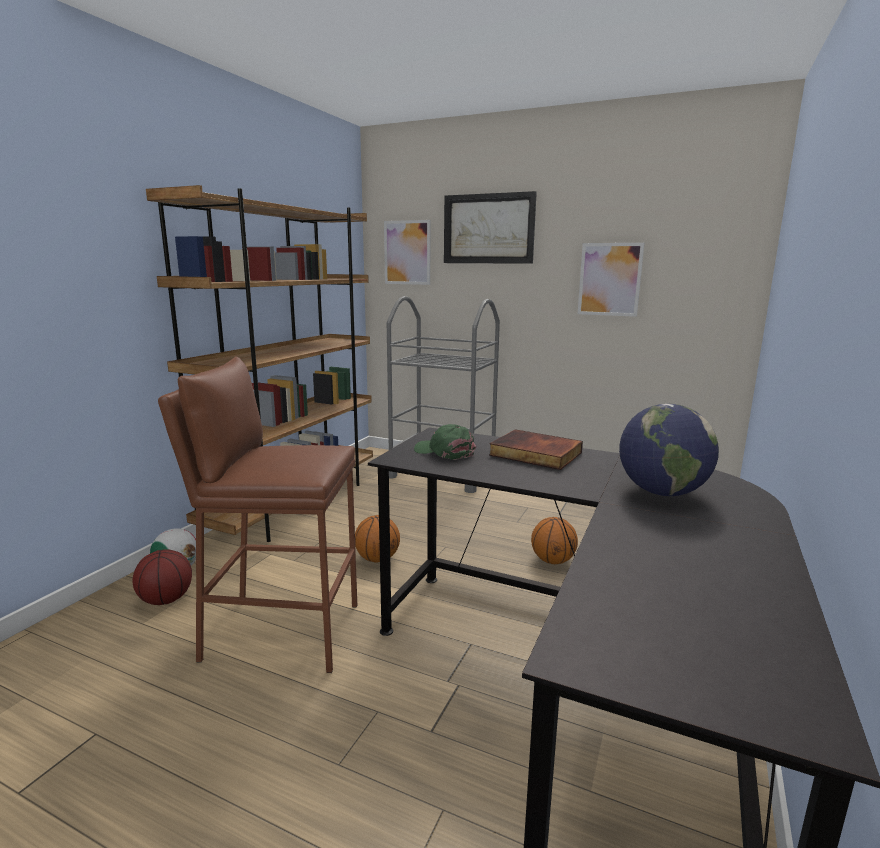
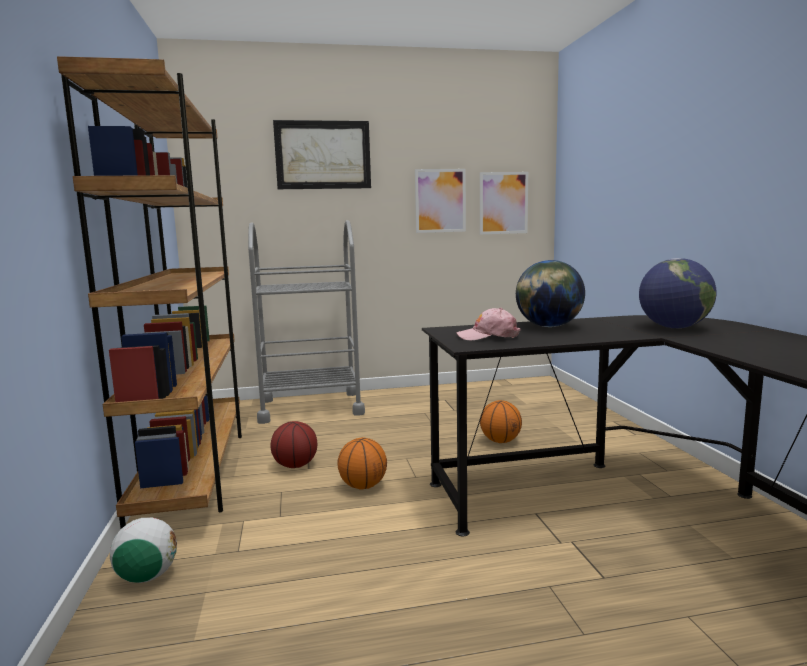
camera: 35 degrees left, 5 degrees down
(166, 599) = (185, 607): basketball -> basketball (295, 465)
(282, 631) = (371, 573): brown stool -> none
(407, 252) = (230, 179): picture -> picture (503, 203)
(445, 452) = (488, 336): green cap -> pink cap
(534, 454) = (548, 326): book -> globe

